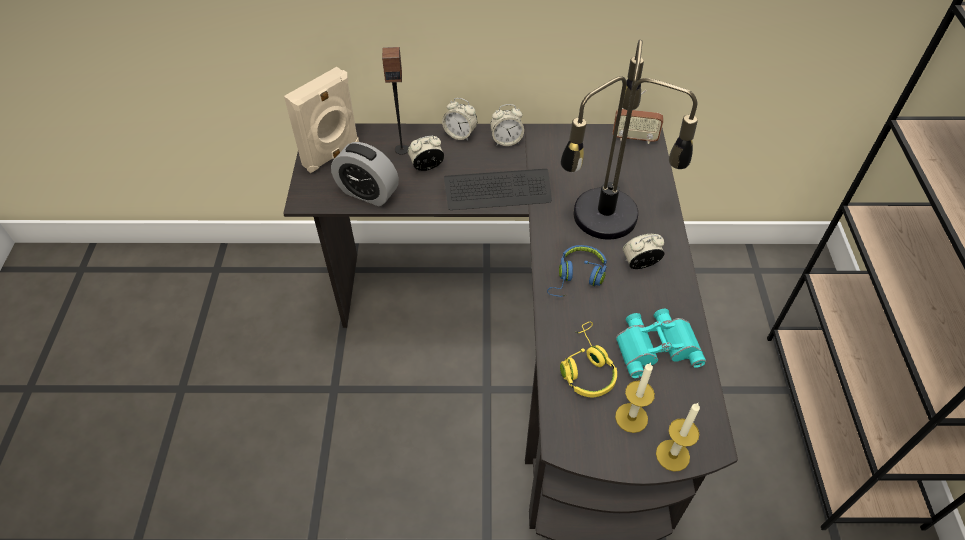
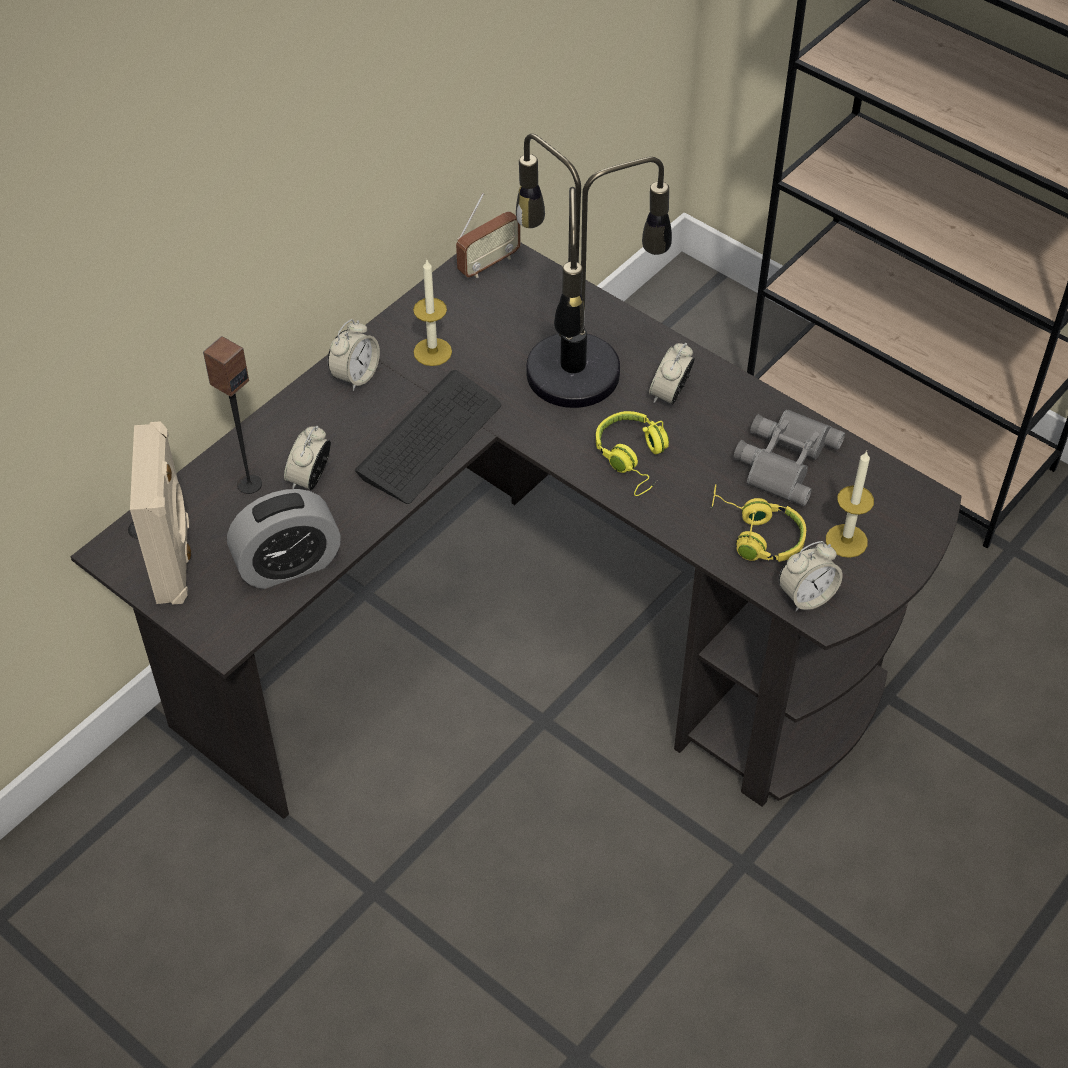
camera: 50 degrees left, 0 degrees up
(460, 134) = (291, 411): alarm clock -> alarm clock (806, 596)
(577, 277) = (633, 459): blue headphones -> yellow headphones
(656, 345) = (783, 459): turquoise binoculars -> grey binoculars
(672, 455) = (914, 540): candle -> candle (432, 352)

